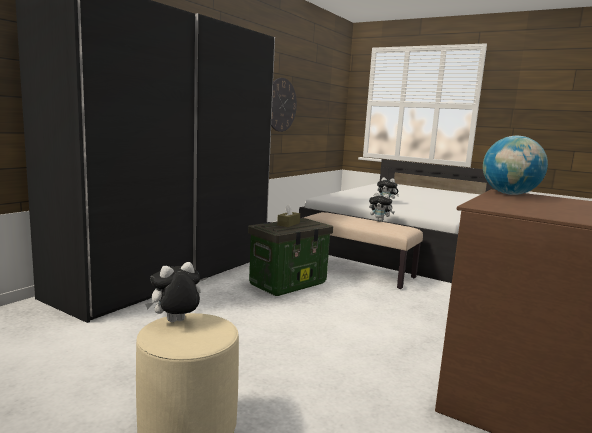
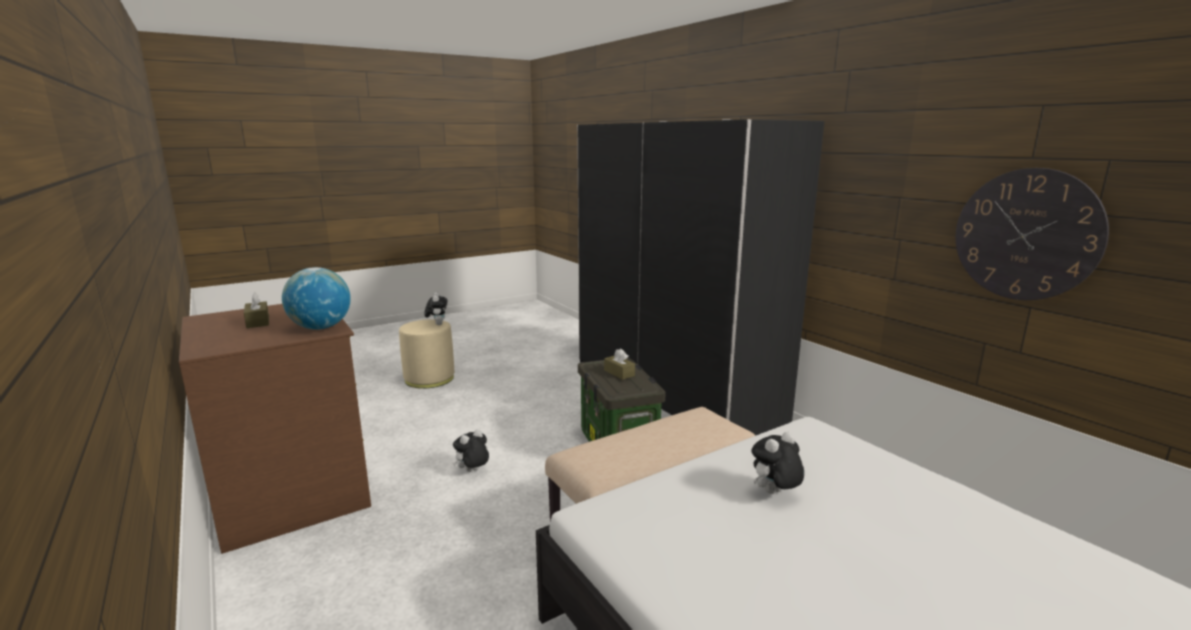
camera: 115 degrees right, 5 degrees up
(380, 221) = (649, 458): plush toy -> plush toy (472, 471)
(562, 208) = (258, 322): none -> brown tissue box

